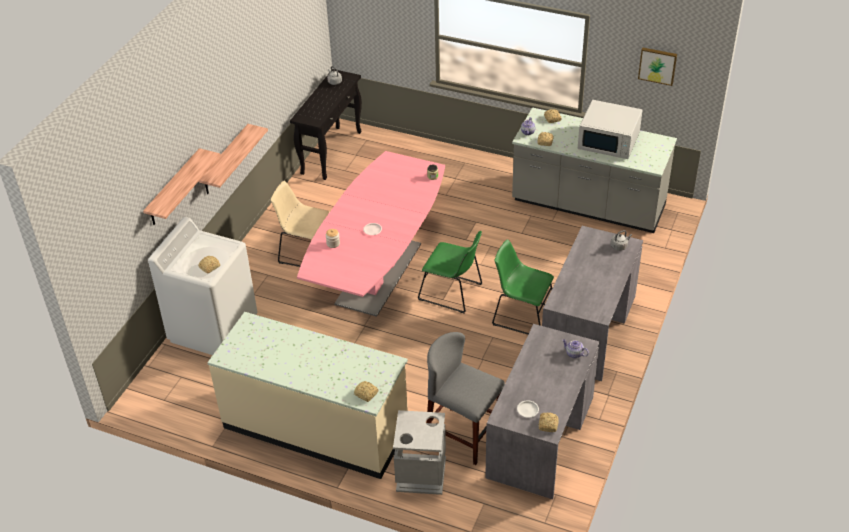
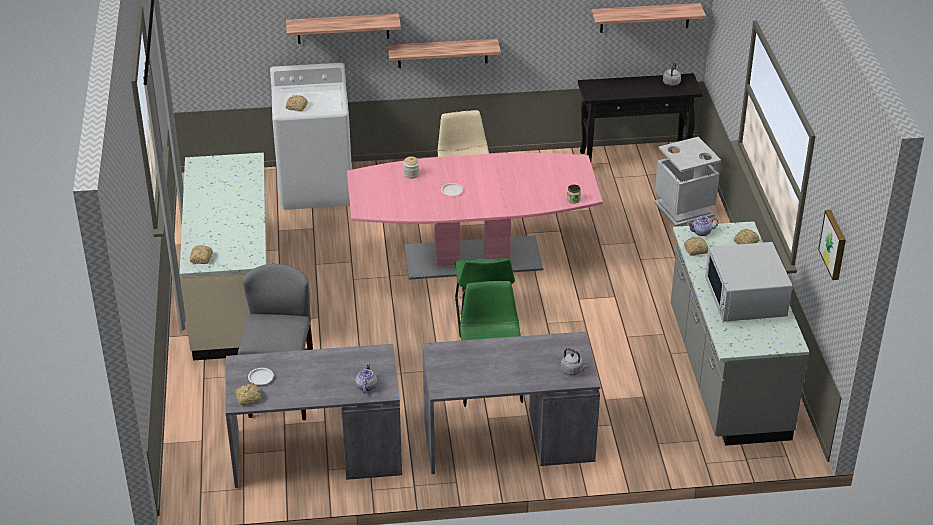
camera: 60 degrees right, 5 degrees down
(304, 46) = (645, 17): none -> shelf
(421, 474) = (215, 384): grey trash can -> grey trash can (684, 209)

